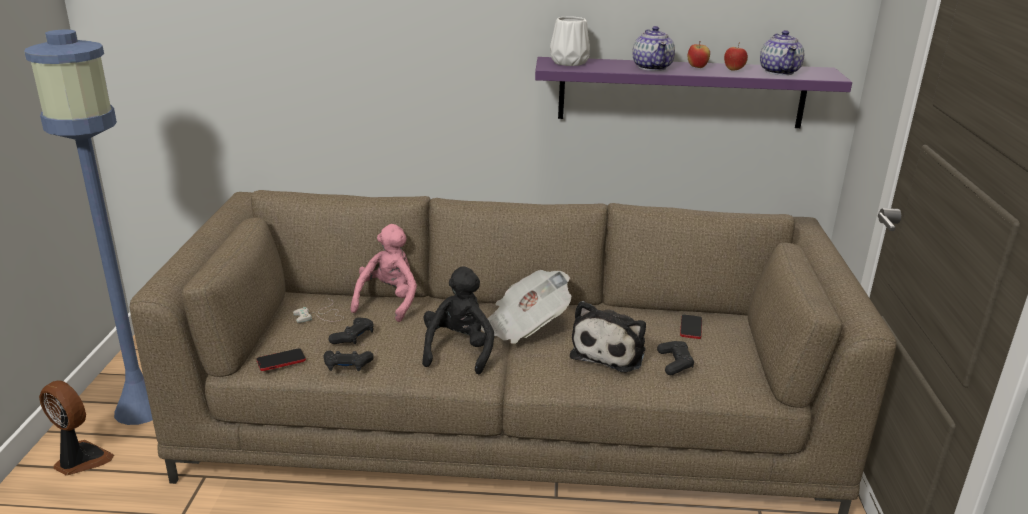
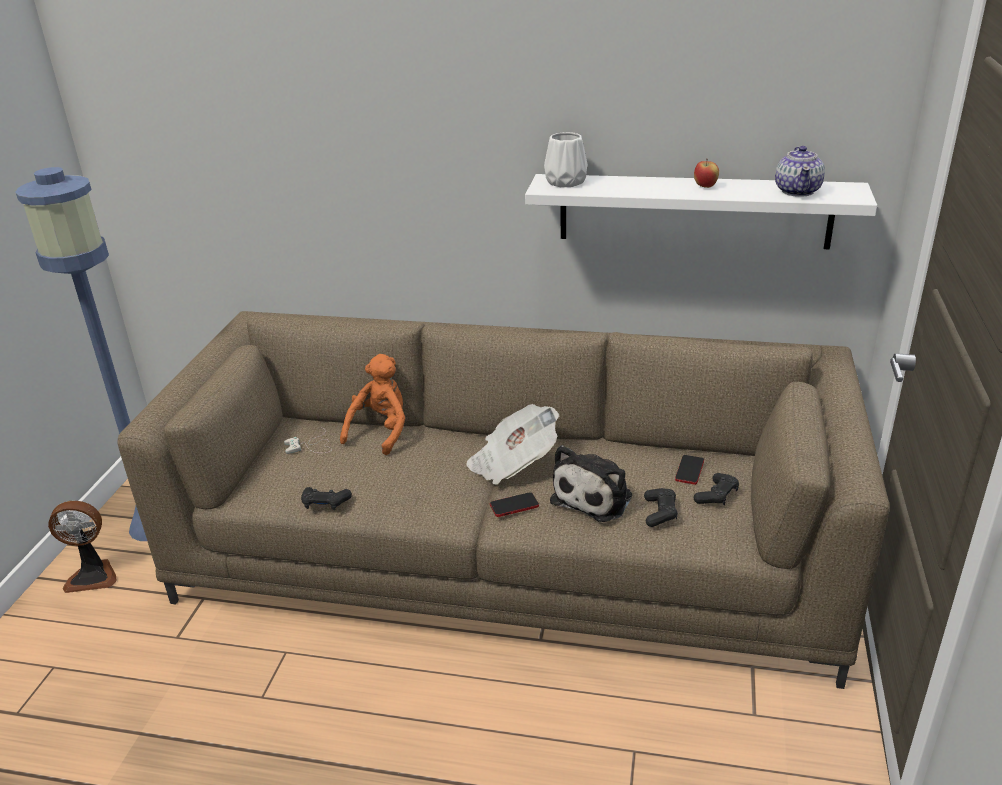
camera: 10 degrees right, 5 degrees up
(80, 460) = (93, 576): fan -> fan turned 135 degrees clockwise
(281, 360) = (263, 495): phone -> phone (514, 505)
(353, 337) = (337, 471): black game controller -> black game controller (717, 496)
(388, 301) = (380, 431): pink plush toy -> orange plush toy
(459, 350) = (440, 489): black plush toy -> none
(652, 67) = (654, 187): teapot -> none
(681, 92) = (693, 211): purple shelf -> white shelf
(733, 70) = (745, 189): apple -> none

